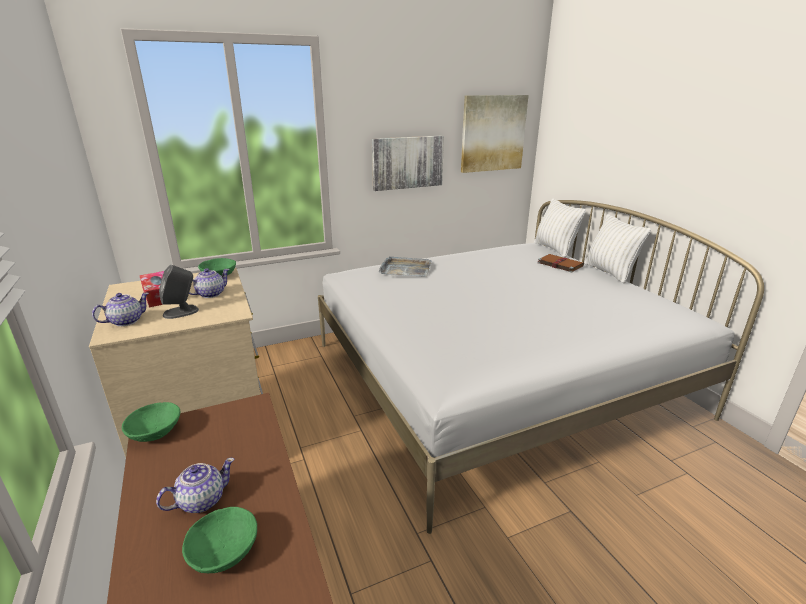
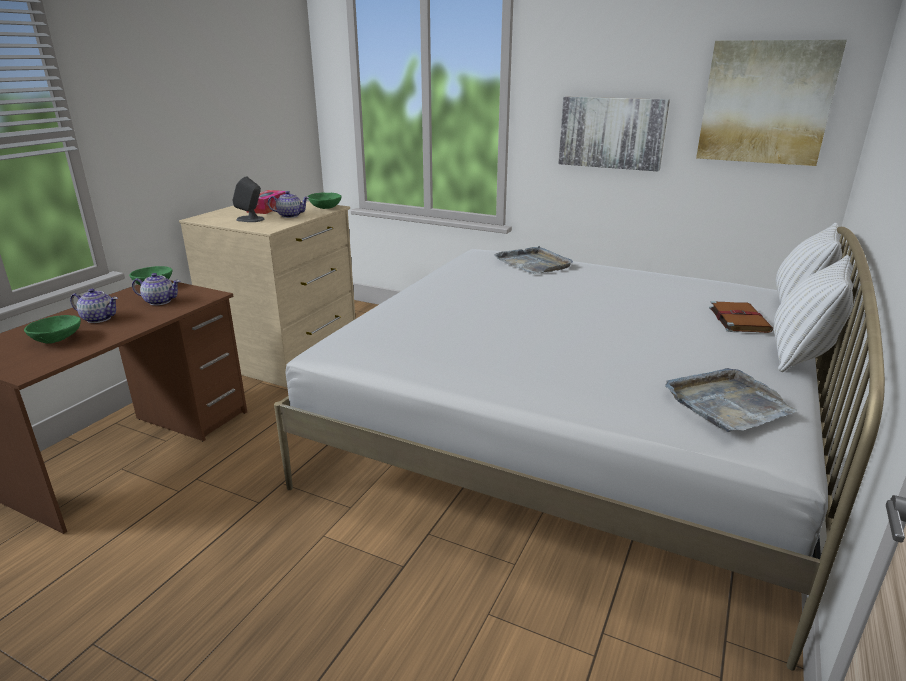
camera: 50 degrees right, 0 degrees up
(125, 321) = (219, 215): teapot -> teapot (159, 301)
(653, 307) = (726, 404): none -> grey tray

